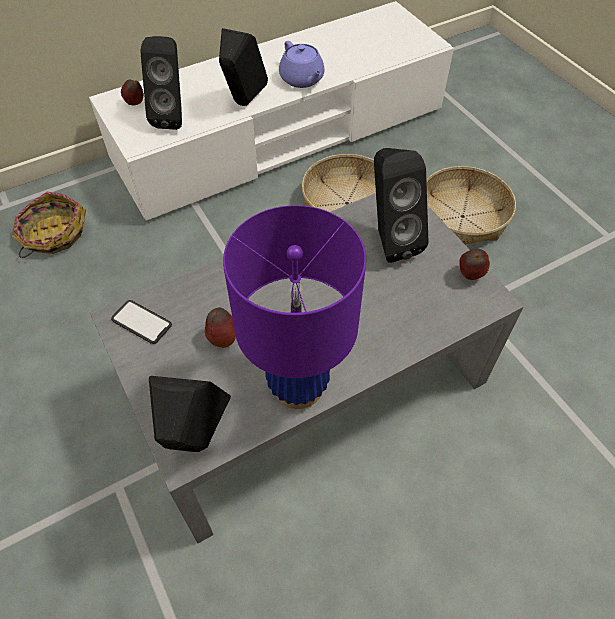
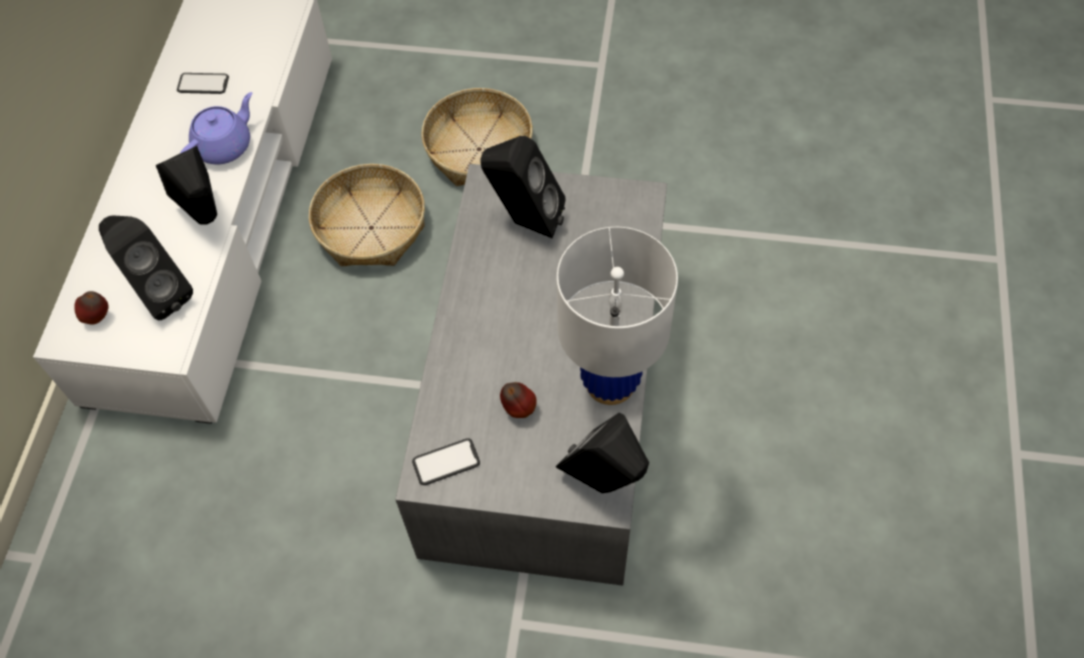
camera: 50 degrees left, 5 degrees up
(53, 234) = (138, 529): basket -> none
(297, 385) = (609, 382): purple table lamp -> white table lamp
(302, 79) = (225, 146): purple teapot -> purple teapot turned 60 degrees counterclockwise
(334, 46) = (203, 84): none -> phone
(469, 275) = (609, 194): apple -> none

